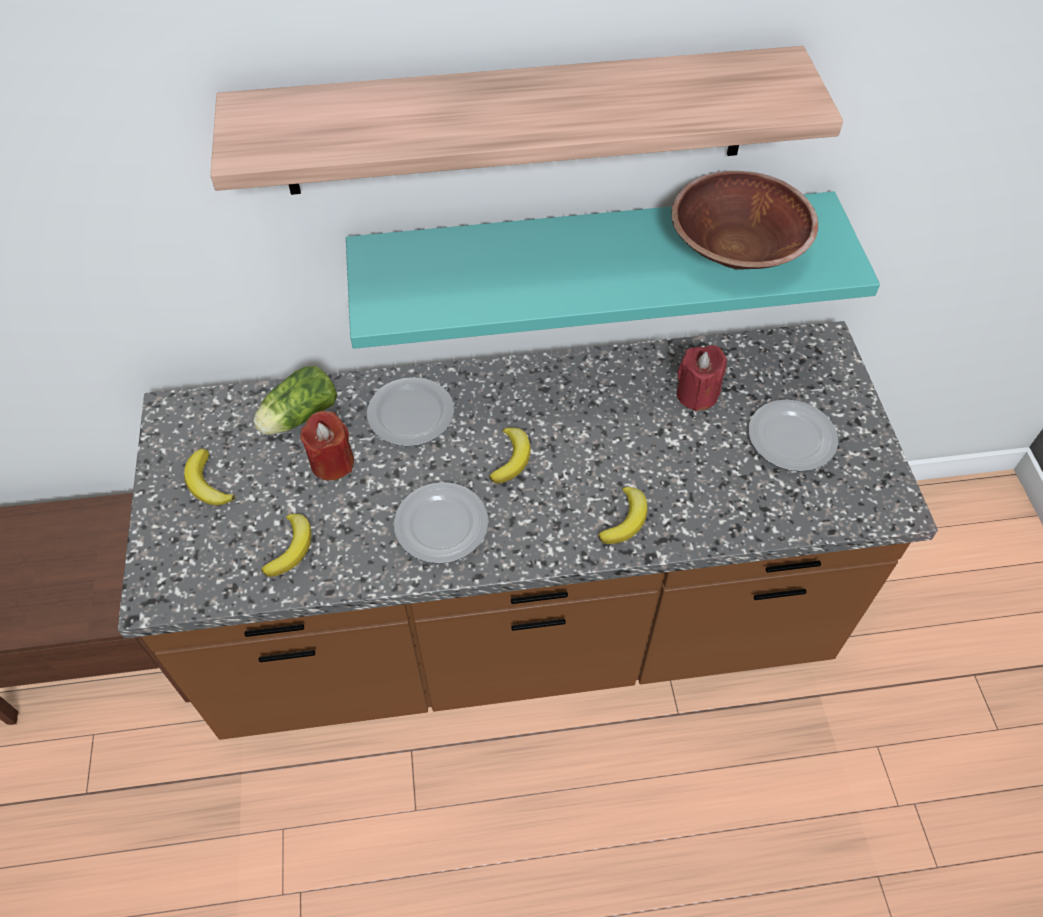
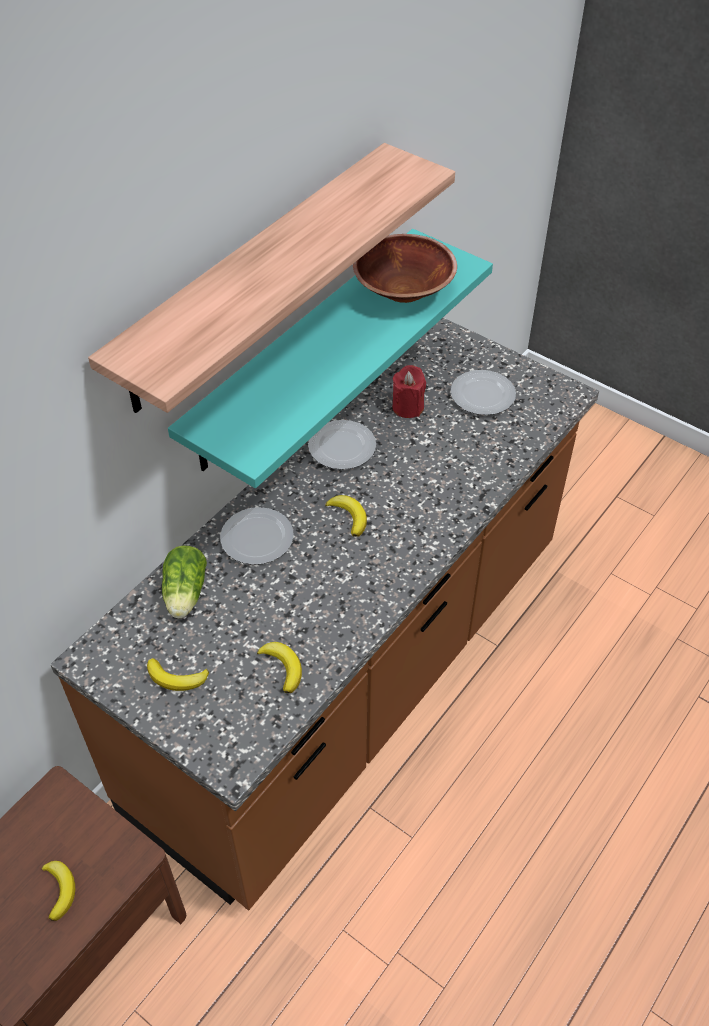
camera: 45 degrees left, 5 degrees down
(332, 462) = (244, 602): red candle -> none
(441, 524) = (355, 582): plate -> plate (341, 447)
(625, 519) = (450, 500): banana -> banana (59, 889)

